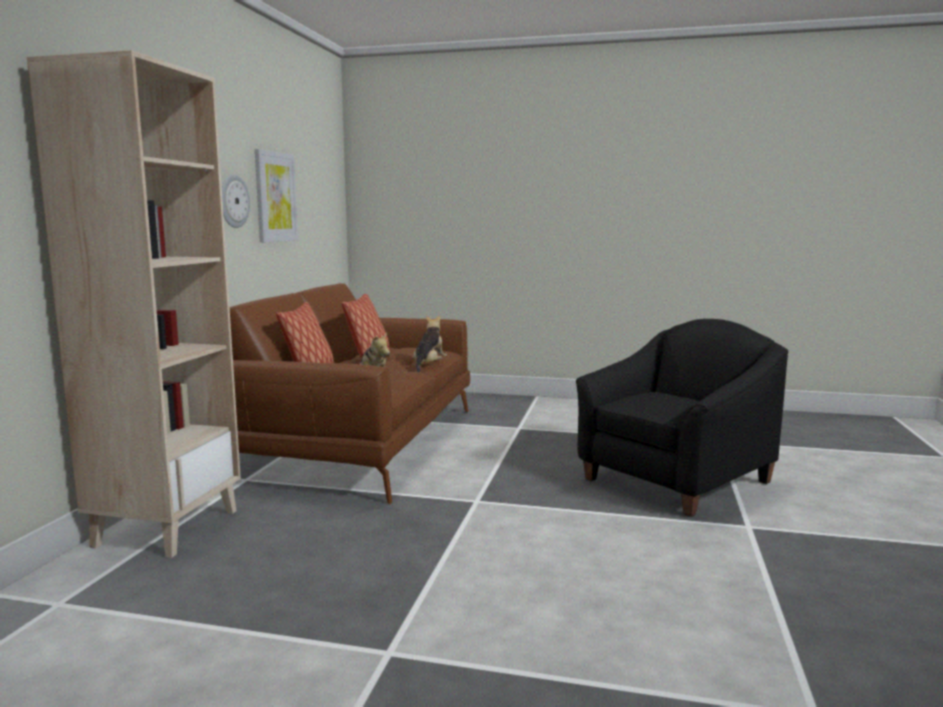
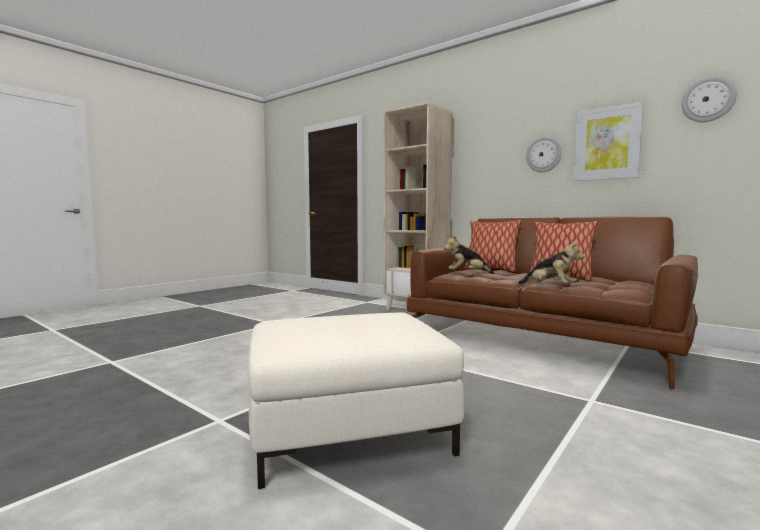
camera: 115 degrees right, 5 degrees down
(316, 167) = (708, 100): none -> wall clock
(675, 481) = (347, 429): black armchair -> white ottoman

